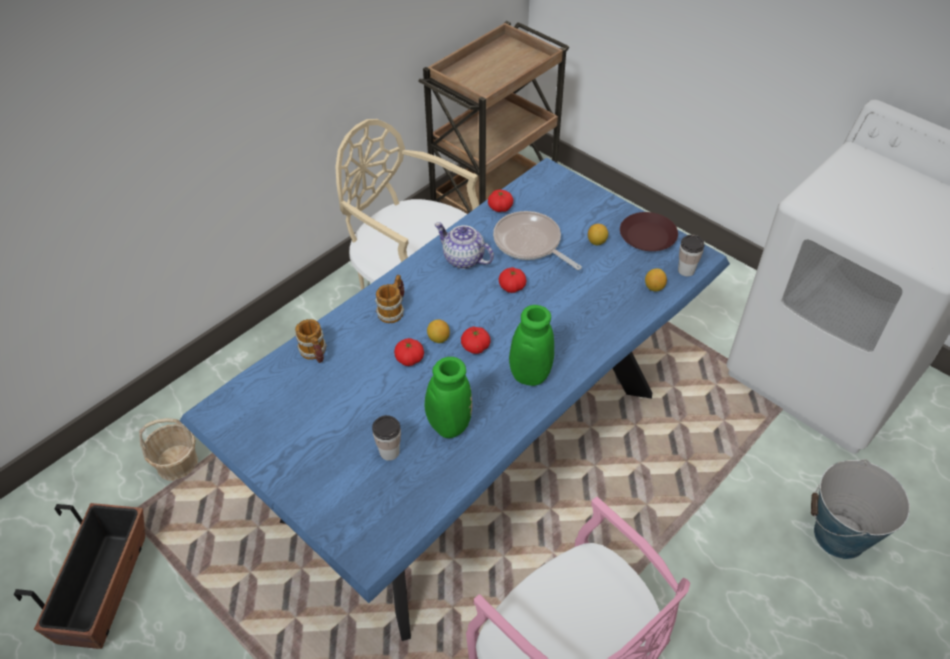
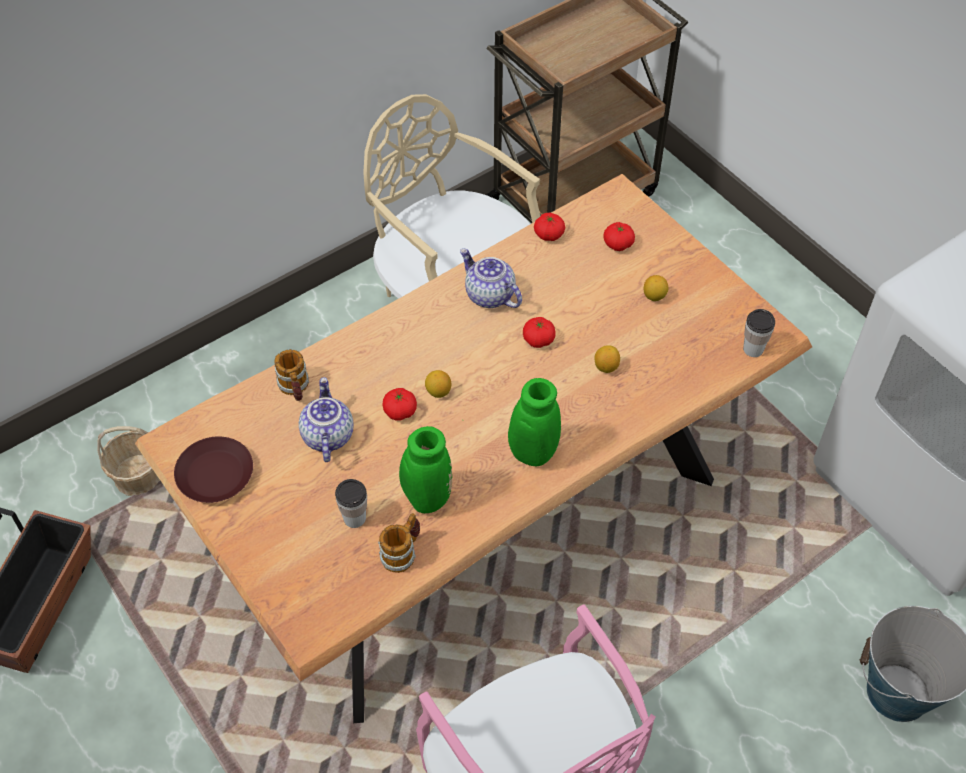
camera: 10 degrees right, 5 degrees up
(350, 388) = (326, 436): none -> teapot
(393, 310) = (394, 348): mug -> mug (402, 552)
(475, 347) = (478, 408): tomato -> tomato (618, 244)
(475, 454) = (482, 521): blue dining table -> brown dining table
(530, 243) = (573, 287): frying pan -> none
(647, 237) = (717, 298): brown plate -> brown plate (214, 474)
(654, 287) = (708, 365): lemon -> lemon (606, 367)

